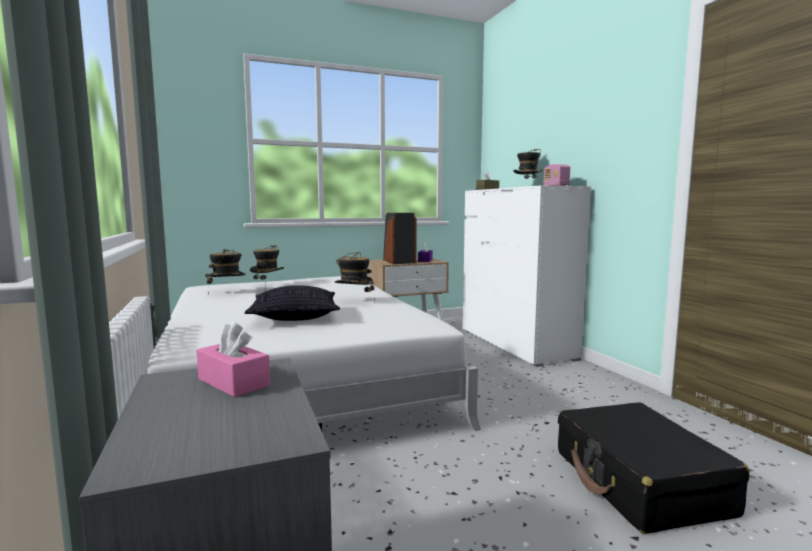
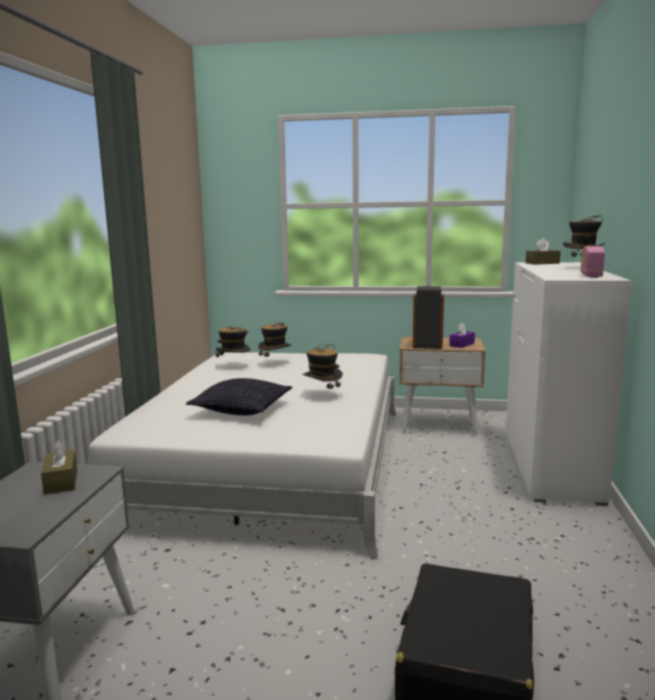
camera: 30 degrees right, 5 degrees up
(233, 382) = (61, 481): pink tissue box -> brown tissue box

